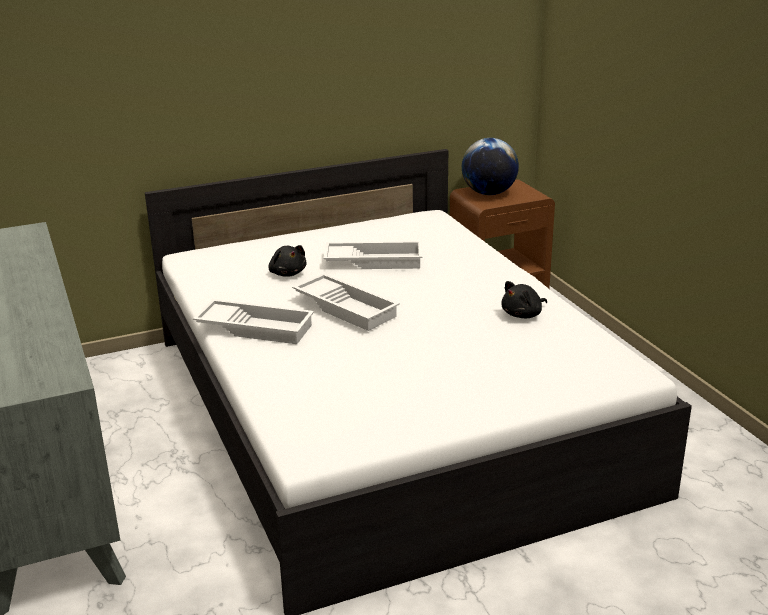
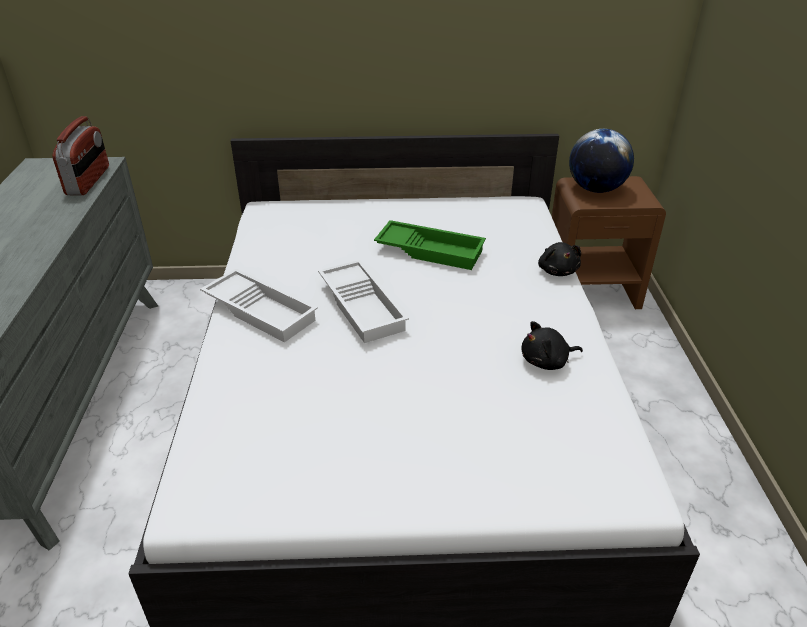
camera: 20 degrees right, 10 degrees up
(31, 244) = (89, 181): none -> radio
(287, 273) = (336, 248): black plush toy -> black plush toy (557, 270)
(374, 261) = (431, 250): white tray -> green tray

